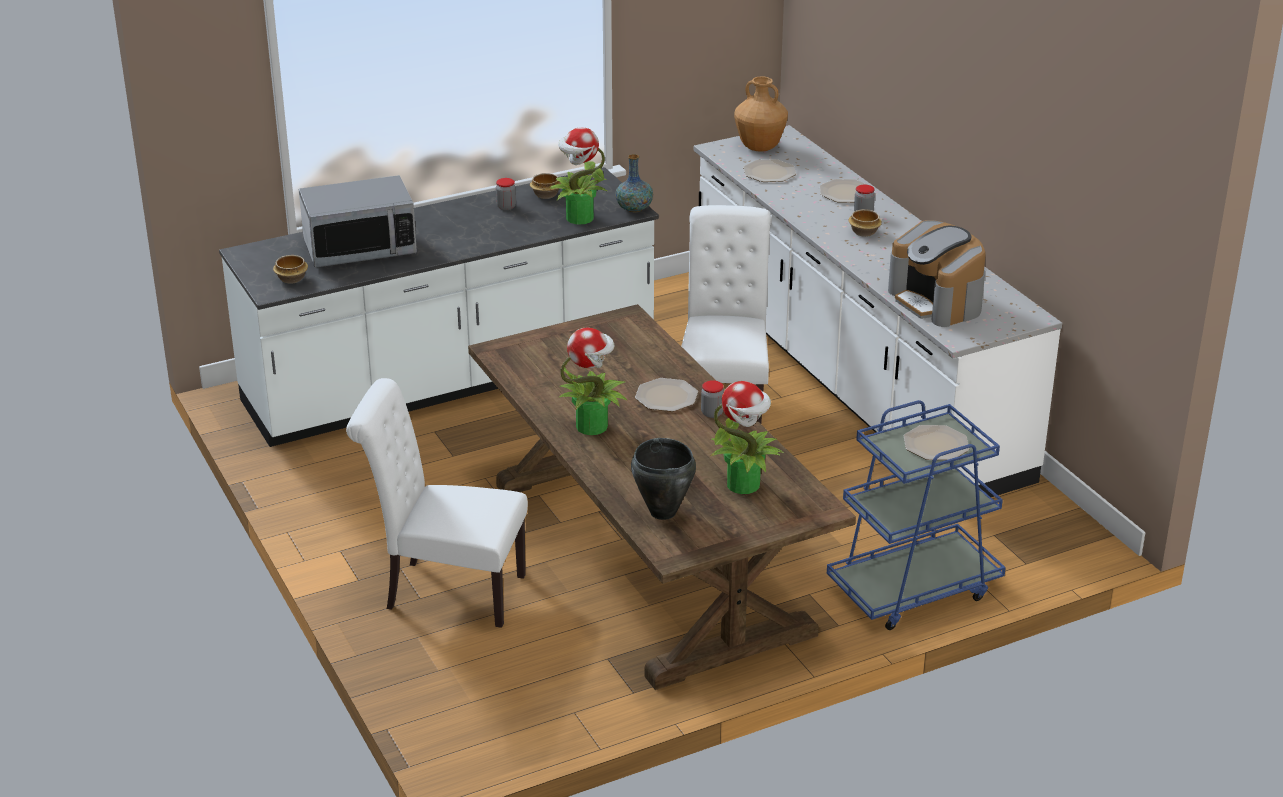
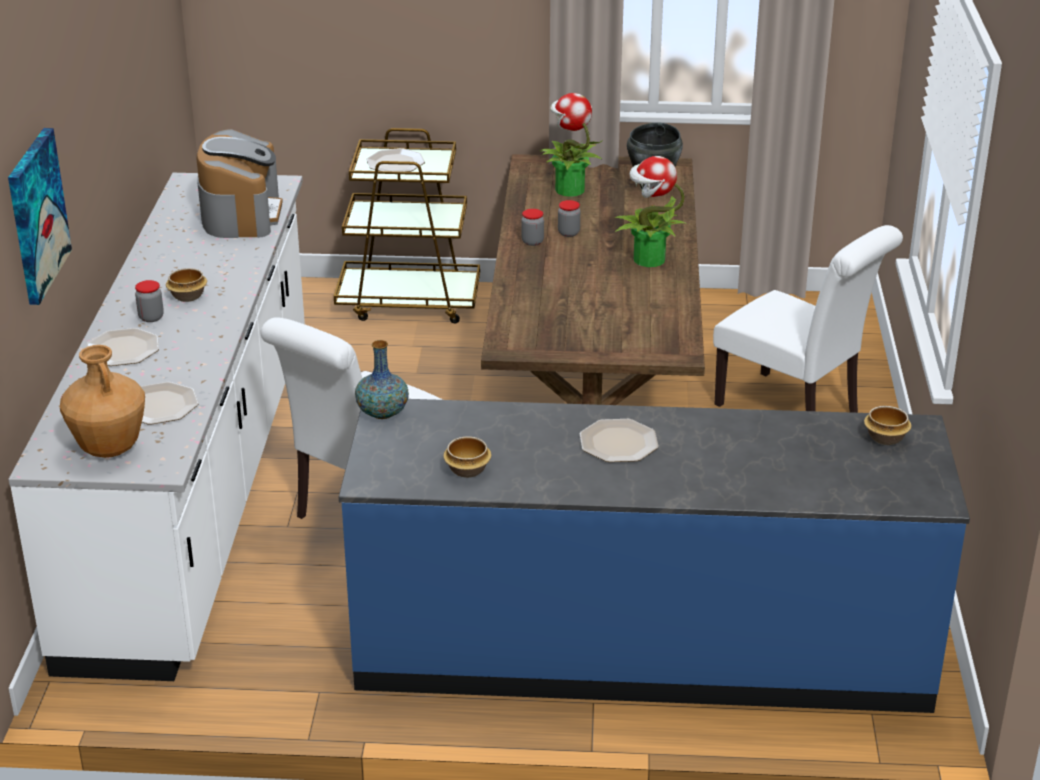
camera: 150 degrees left, 0 degrees up
(360, 248) = (775, 458): microwave -> none
(451, 380) = (641, 646): white counter -> blue counter
(506, 207) = (536, 467): jar -> jar (568, 233)
(579, 218) = (464, 419): potted plant -> none
(666, 396) = (556, 265): plate -> plate (618, 443)
(876, 66) = (36, 215): none -> picture
(913, 589) = (409, 302): blue cart -> brown cart

